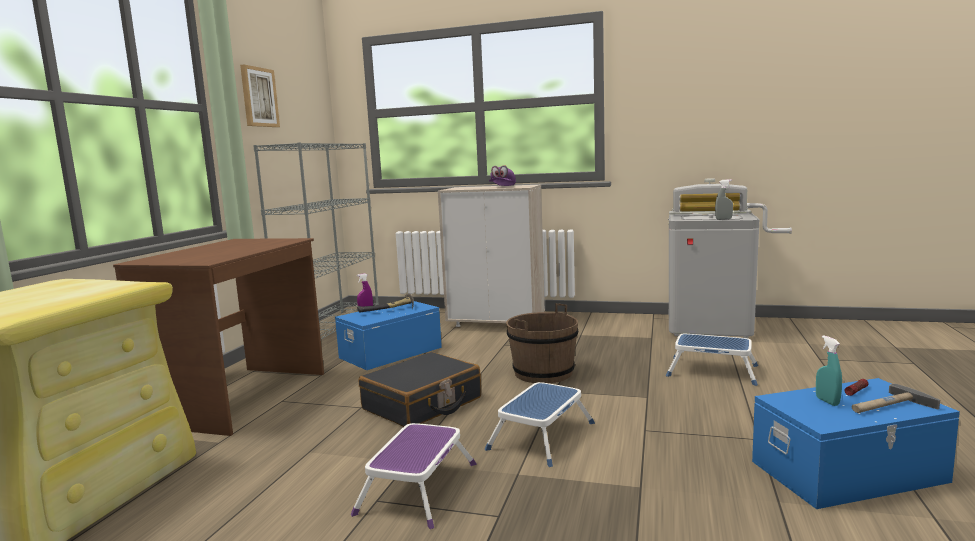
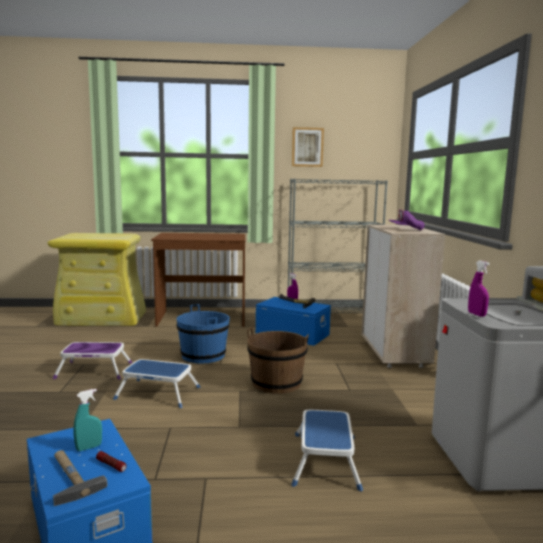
camera: 70 degrees right, 0 degrees up
(422, 404) = (203, 355): black suitcase -> blue bucket
(723, 219) = (476, 314): grey spray bottle -> purple spray bottle

